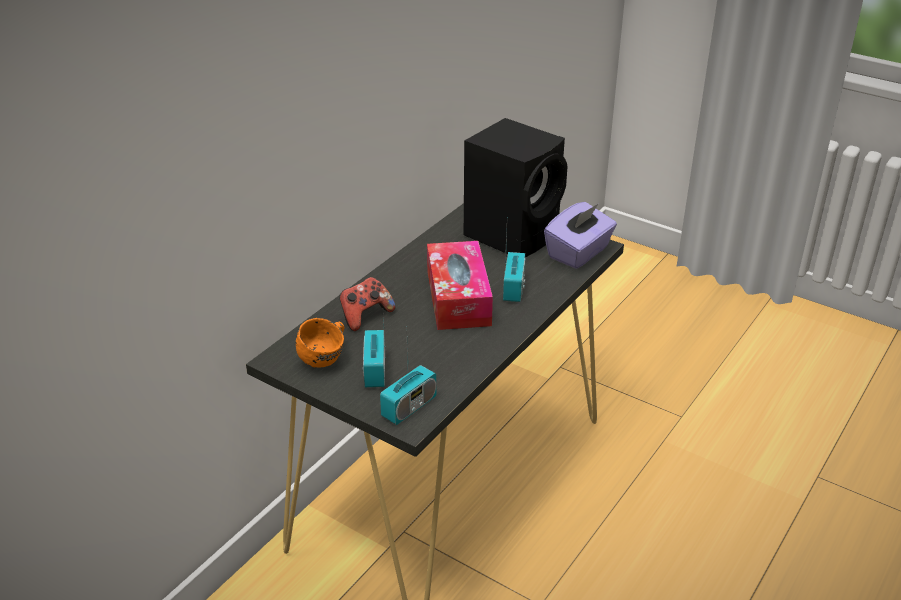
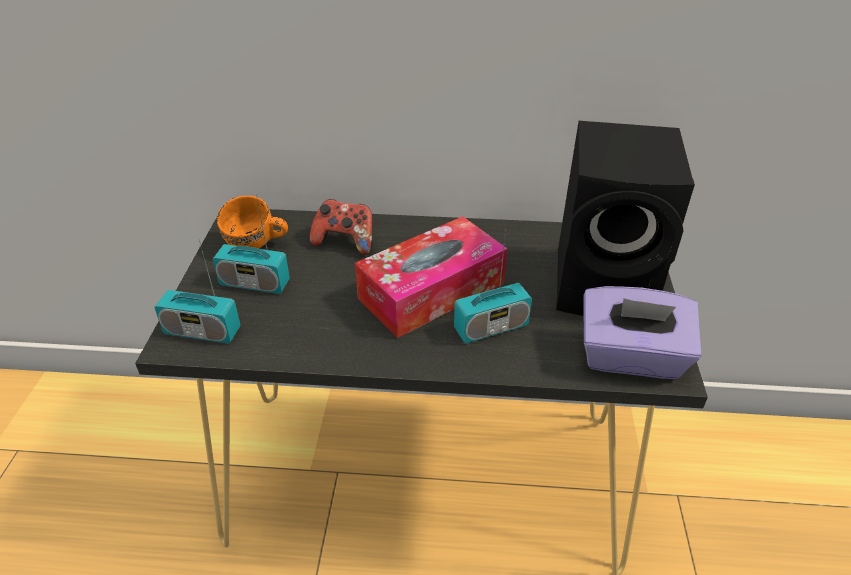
camera: 60 degrees right, 5 degrees up
(375, 370) = (254, 283): radio -> radio turned 135 degrees counterclockwise

